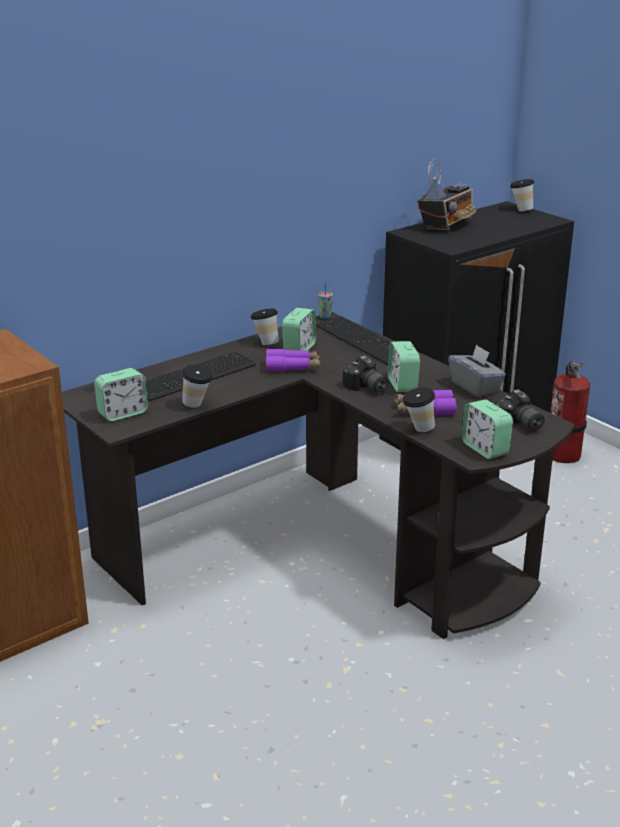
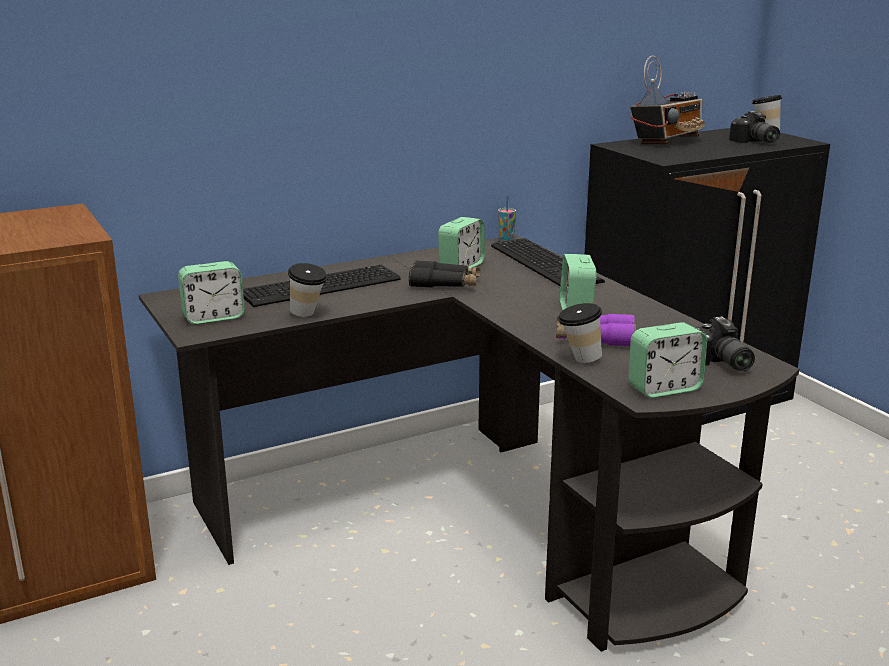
camera: 10 degrees right, 5 degrees down
(265, 343) = (423, 259): cup -> none
(293, 367) = (445, 284): purple binoculars -> black binoculars
(366, 388) = (527, 311): camera -> camera (754, 142)
(475, 387) = (671, 319): grey tissue box -> none
(485, 449) = (664, 388): alarm clock -> alarm clock turned 90 degrees counterclockwise
(563, 454) = (804, 435): fire extinguisher -> none

